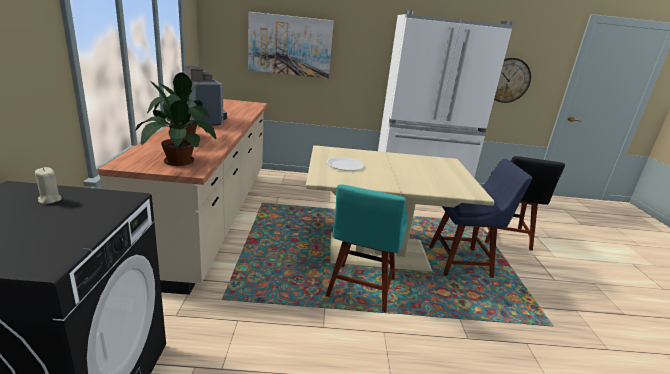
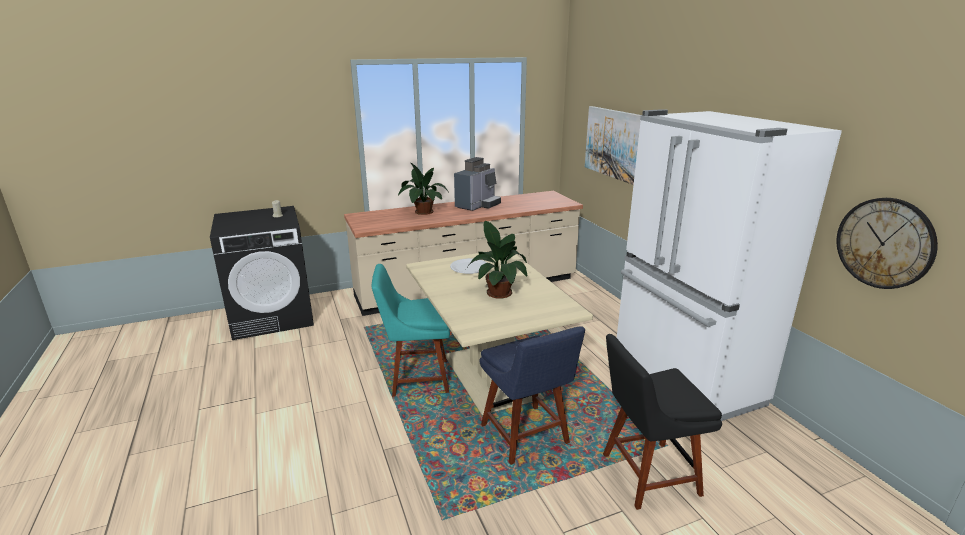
camera: 70 degrees right, 0 degrees up
(176, 160) = (376, 221): potted plant -> potted plant (498, 291)

